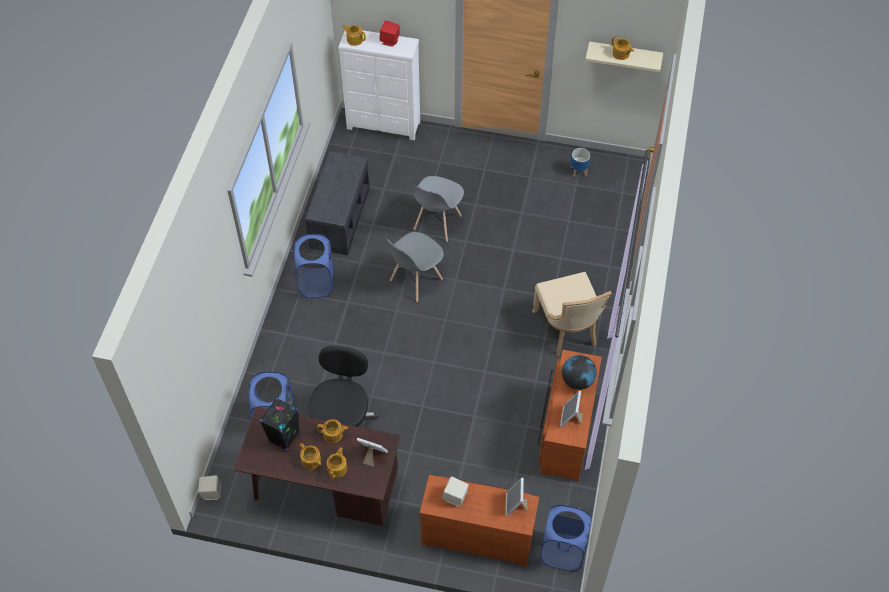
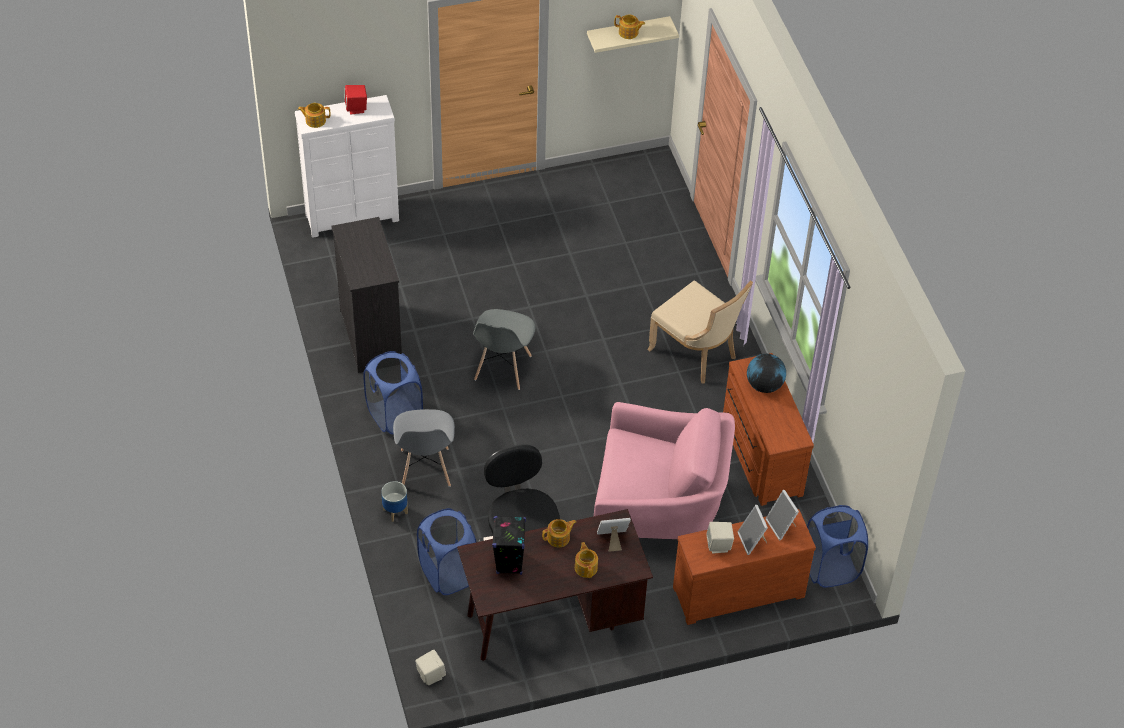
camera: 30 degrees left, 5 degrees down
(311, 461) = (554, 573): teapot -> none
(339, 217) = (371, 336): grey bench -> black dresser
(437, 223) = (485, 300): grey chair -> grey chair (425, 469)
(461, 438) = (658, 506): none -> pink armchair
(570, 418) = (781, 423): picture frame -> picture frame (752, 541)
(579, 171) = (602, 186): planter -> planter (395, 511)

